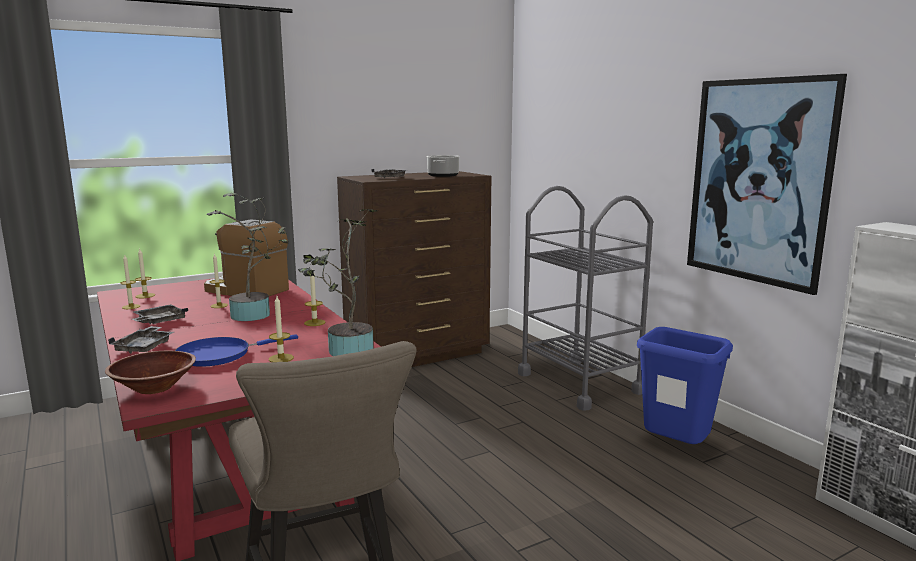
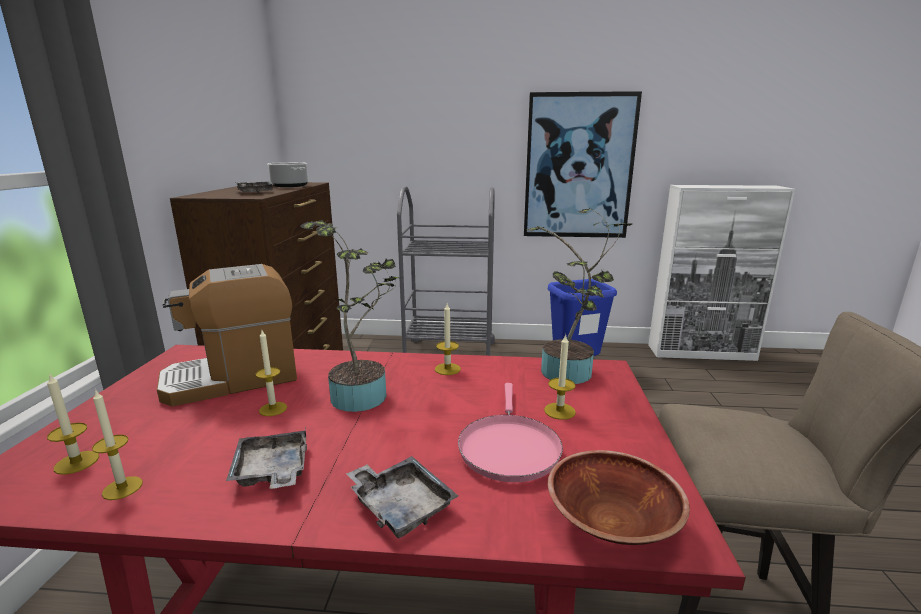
camera: 55 degrees left, 5 degrees up
(219, 355) = (508, 447): blue frying pan -> pink frying pan

